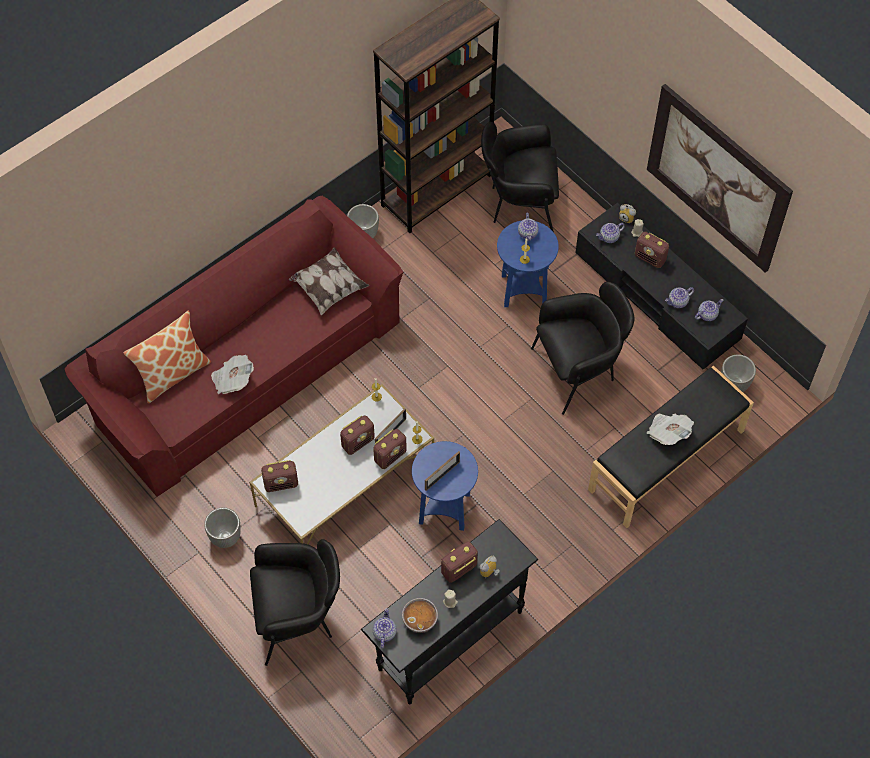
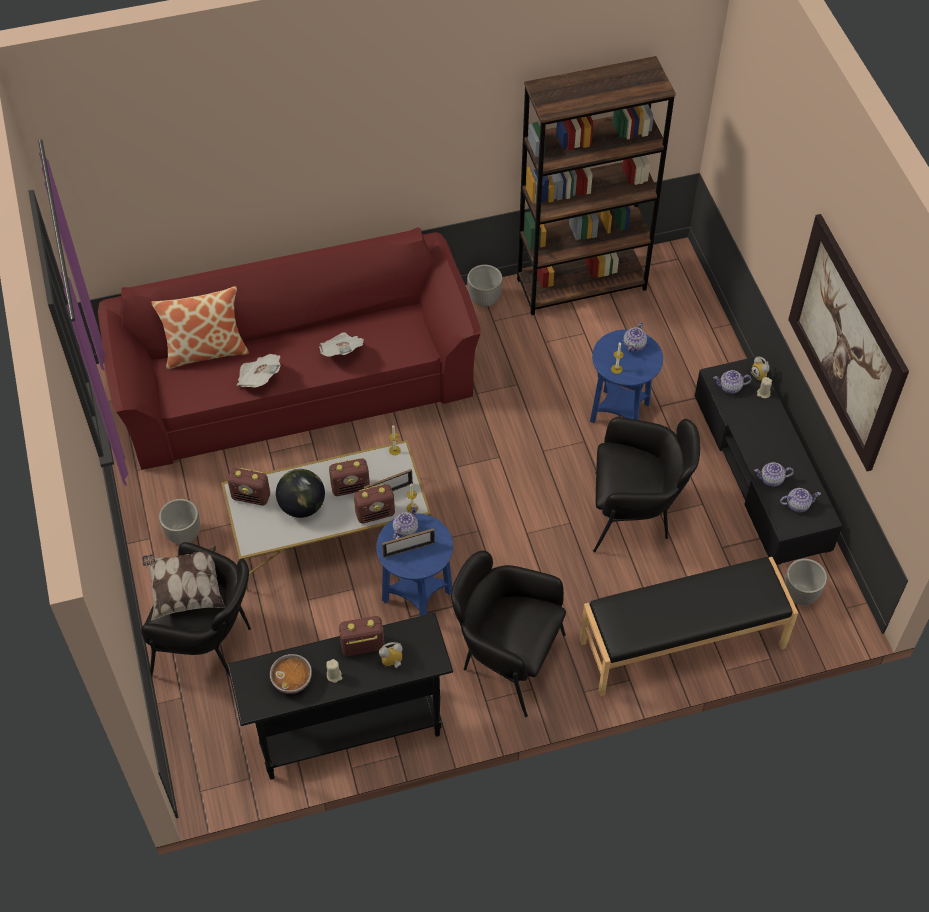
camera: 25 degrees right, 5 degrees down
(327, 288) = (403, 327): pillow -> pillow (185, 590)
(327, 474) = (302, 506): none -> globe
(384, 632) = (248, 677): teapot -> teapot (405, 529)
(519, 204) = (660, 328): black armchair -> black armchair (506, 659)
(650, 258) = (764, 424): radio -> none
(668, 433) = (682, 606): newspaper -> newspaper (342, 352)

